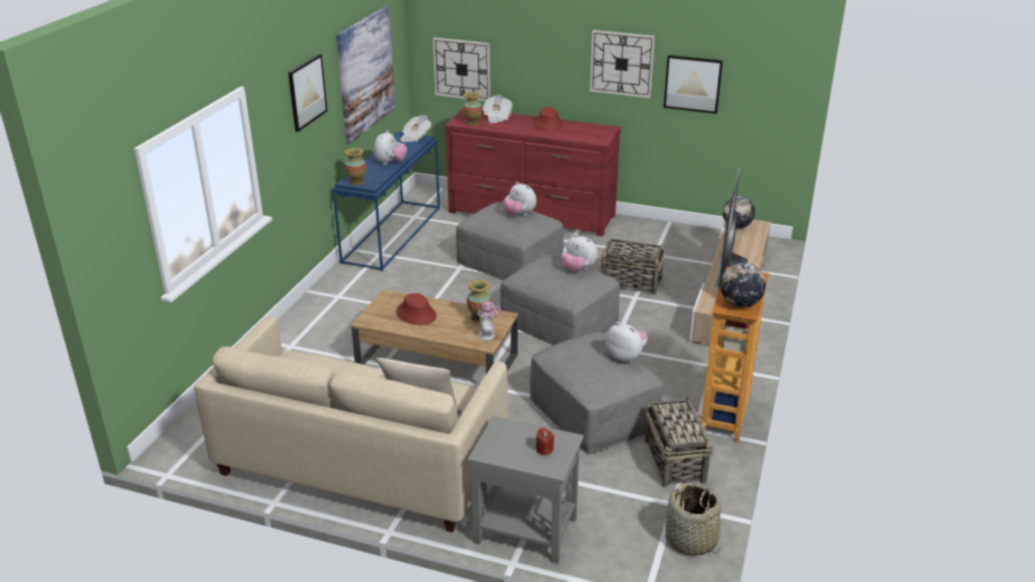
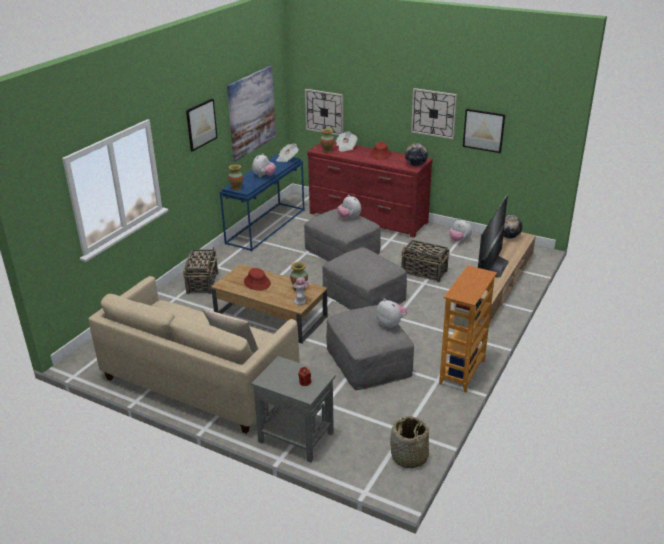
camera: 10 degrees right, 0 degrees up
(578, 270) = (378, 260): plush toy -> plush toy (459, 240)
(674, 460) = (415, 400): basket -> basket (202, 282)
(740, 304) = (466, 292): globe -> globe (415, 165)

